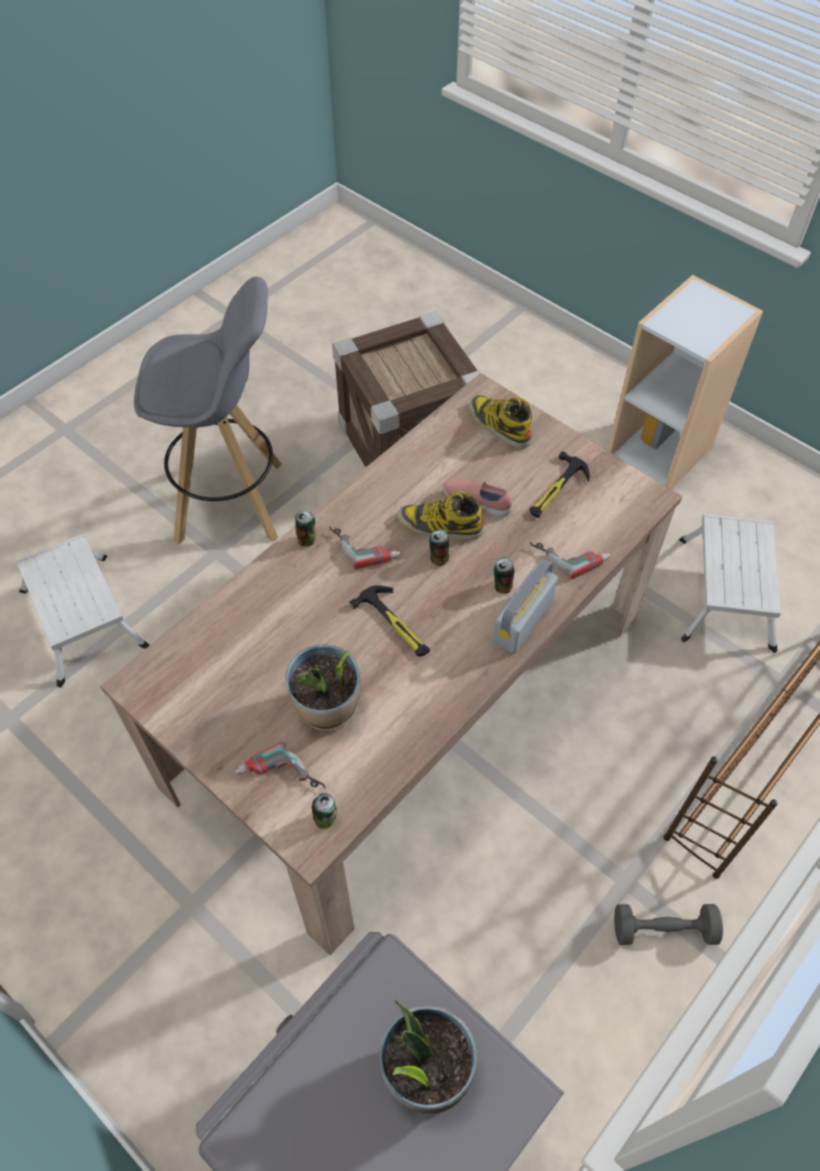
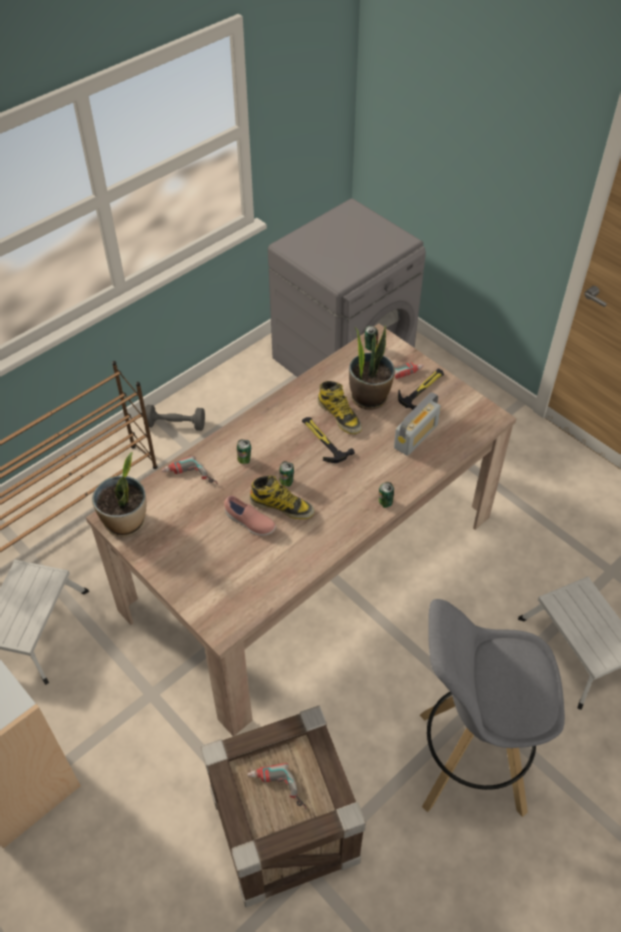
camera: 175 degrees left, 5 degrees down
(365, 545) = (341, 495): power drill -> power drill (276, 791)
(427, 1071) = (326, 253): potted plant -> potted plant (126, 522)
(499, 425) = (215, 593): boot -> boot (339, 415)
(523, 621) = (236, 436): radio -> radio (416, 436)
(556, 489) = (183, 529): hammer -> hammer (422, 389)

